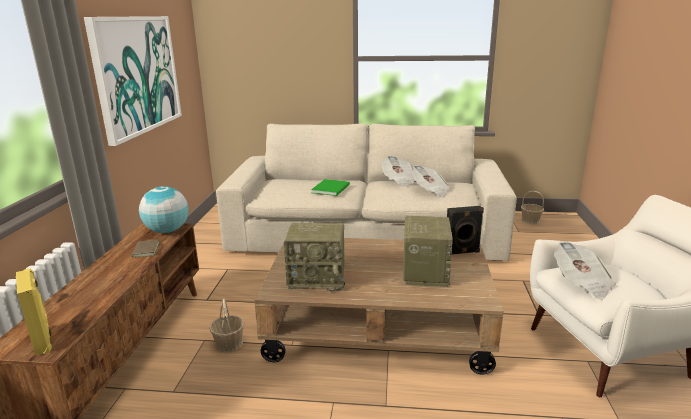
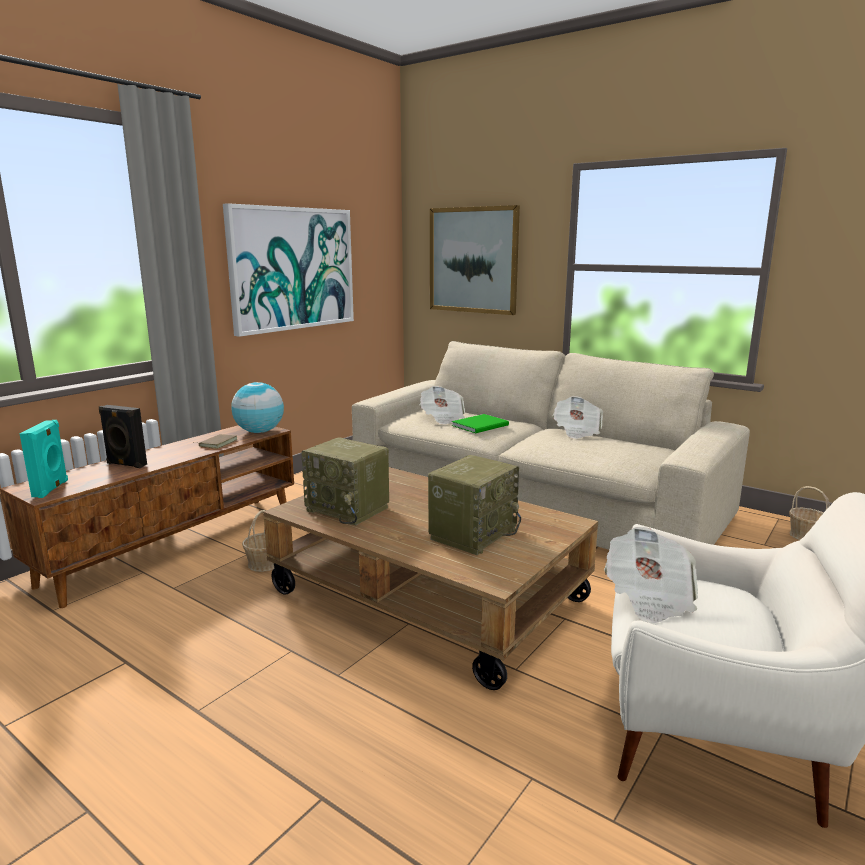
camera: 30 degrees right, 5 degrees down
(43, 340) = (51, 489): yellow speaker -> turquoise speaker
(270, 55) = (473, 260): none -> picture
(430, 191) = (601, 448): newspaper -> newspaper (442, 418)
(462, 252) = (554, 526): black speaker -> black speaker (125, 464)

